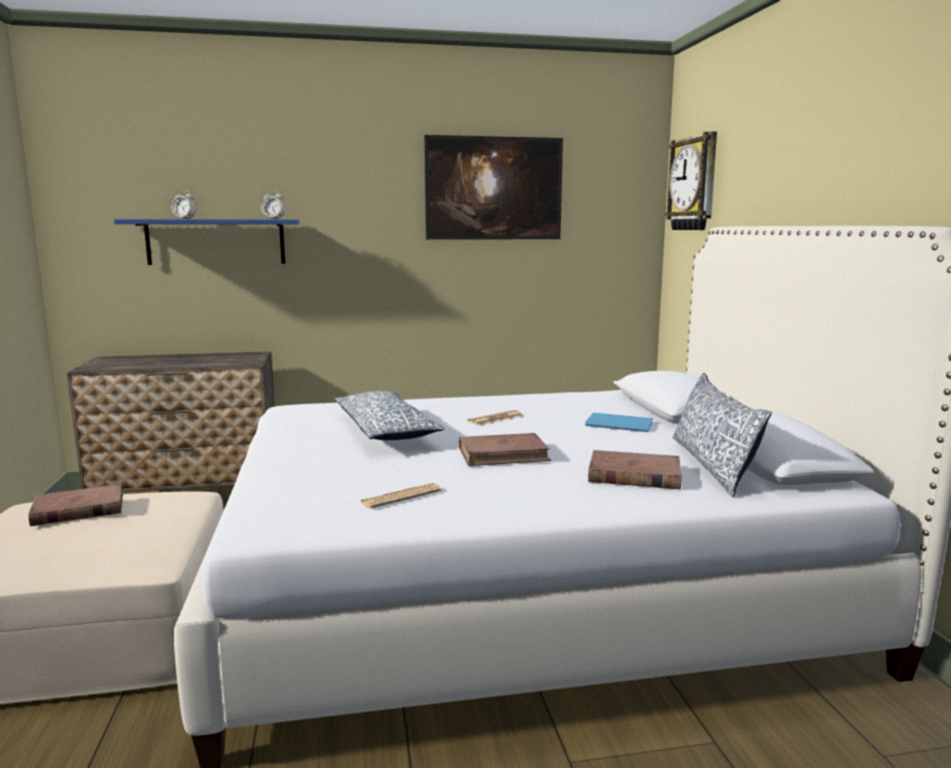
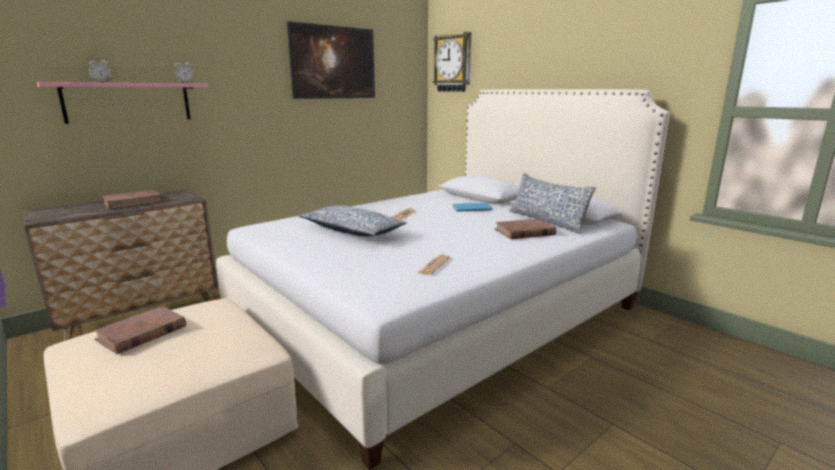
camera: 30 degrees left, 5 degrees up
(216, 242) = (128, 102): blue shelf -> pink shelf
(503, 454) = (445, 233): brown book -> brown book (133, 202)

